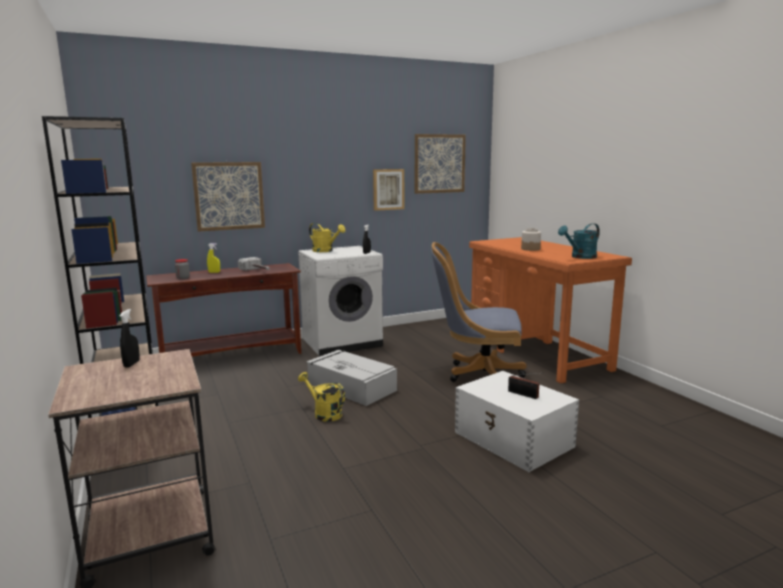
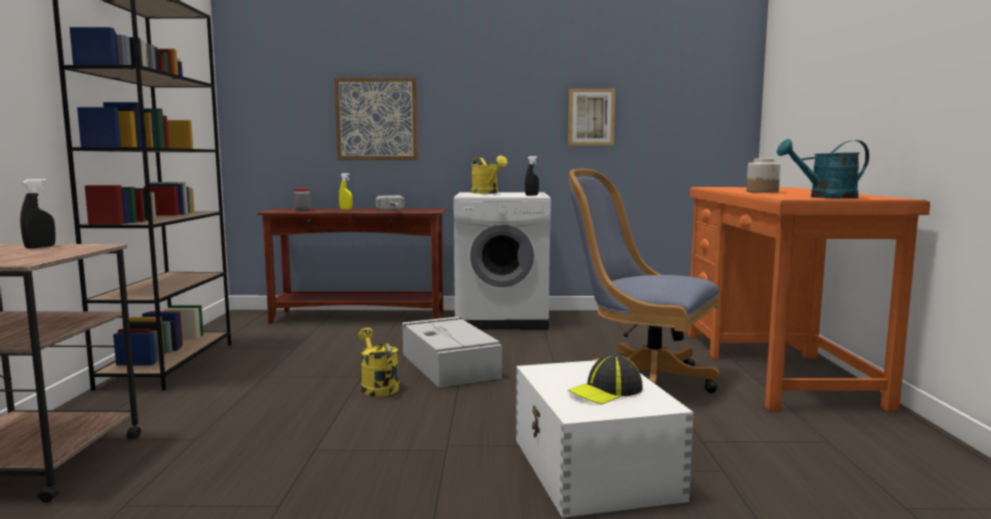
camera: 25 degrees right, 5 degrees down
(439, 163) = (674, 81): picture -> none
(524, 395) = (606, 391): radio -> cap

